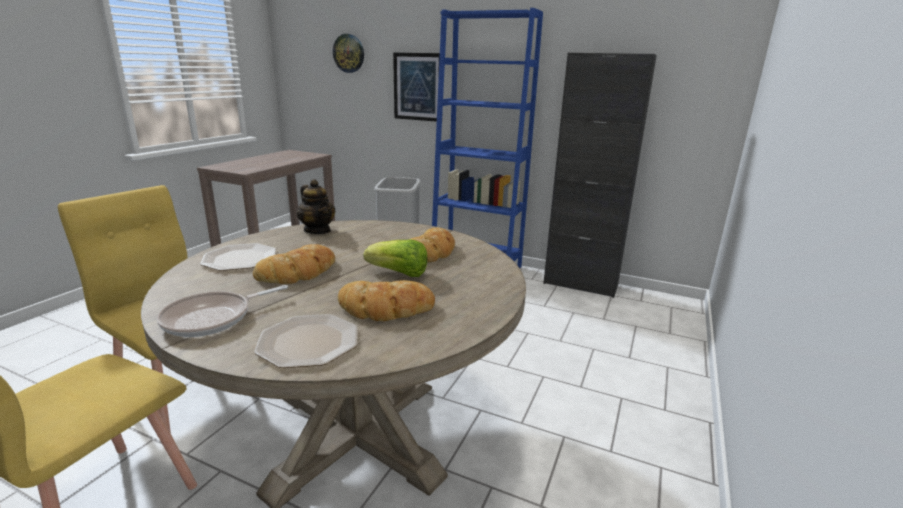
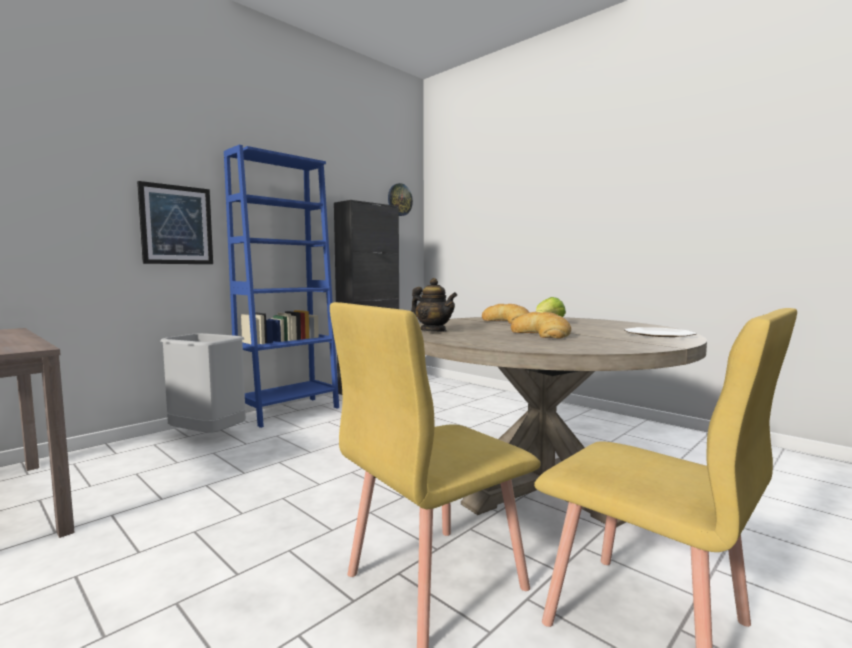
camera: 70 degrees left, 15 degrees down
(212, 318) = (634, 343): frying pan -> none
(240, 258) = (503, 341): plate -> none
(317, 230) = (433, 331): teapot -> teapot turned 60 degrees clockwise
(349, 53) = (47, 173): wall clock -> wall clock (399, 199)
(386, 308) = (606, 327): bread -> none

